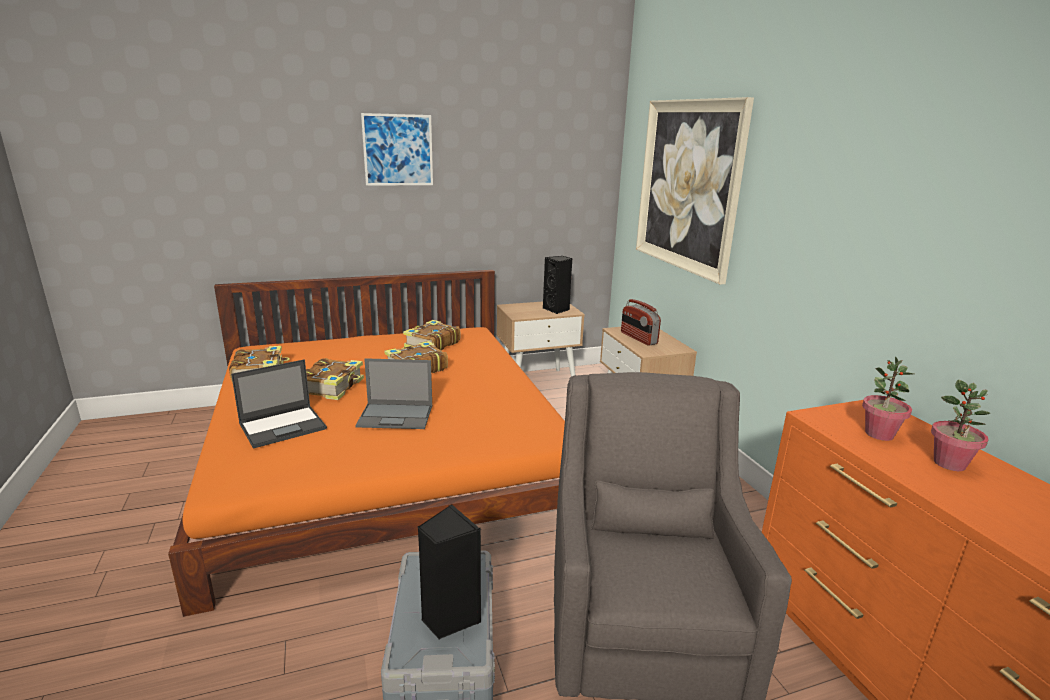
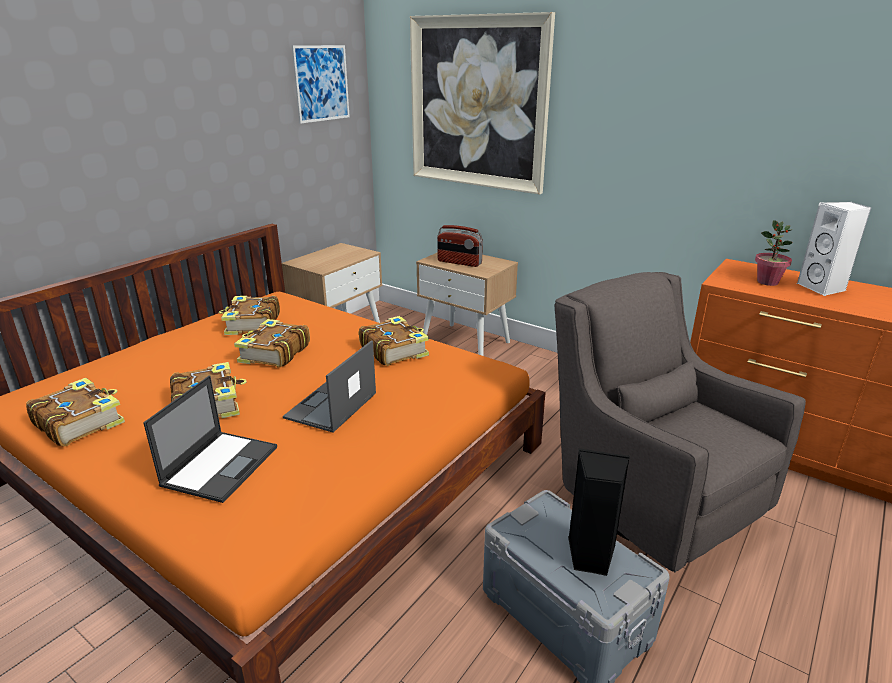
camera: 35 degrees left, 5 degrees up
(396, 416) = (331, 406): laptop -> laptop turned 150 degrees clockwise
(398, 150) = (144, 87): picture -> picture (321, 83)
(498, 393) = (394, 350): none -> book
(557, 309) = (349, 254): black speaker -> none
(949, 464) = (823, 288): potted plant -> white speaker

